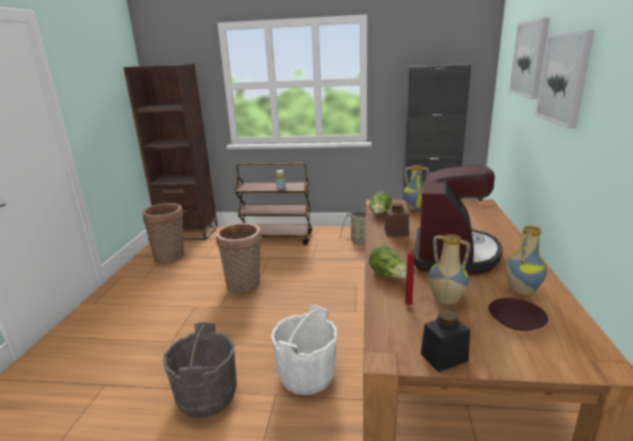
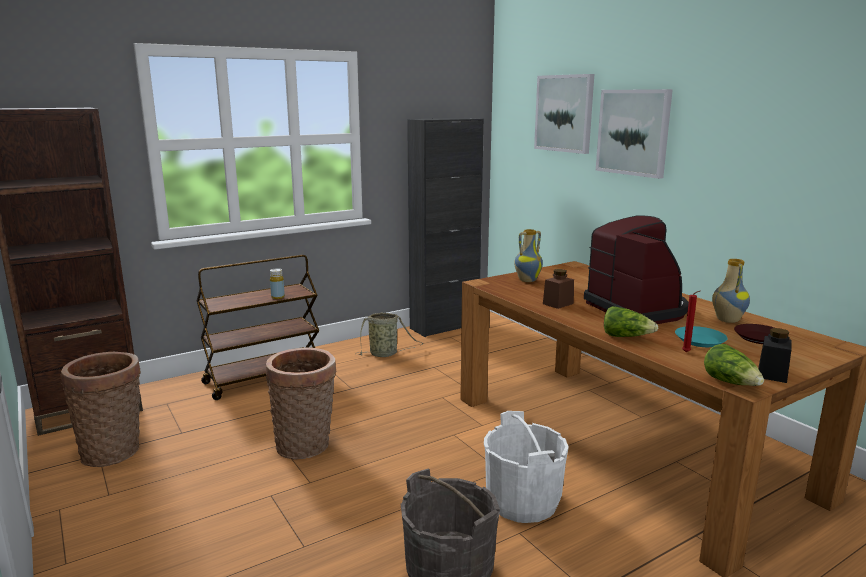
camera: 40 degrees left, 5 degrees down
(380, 213) = (506, 291): lettuce -> lettuce (731, 383)
(445, 300) = (700, 341): vase -> turquoise plate

